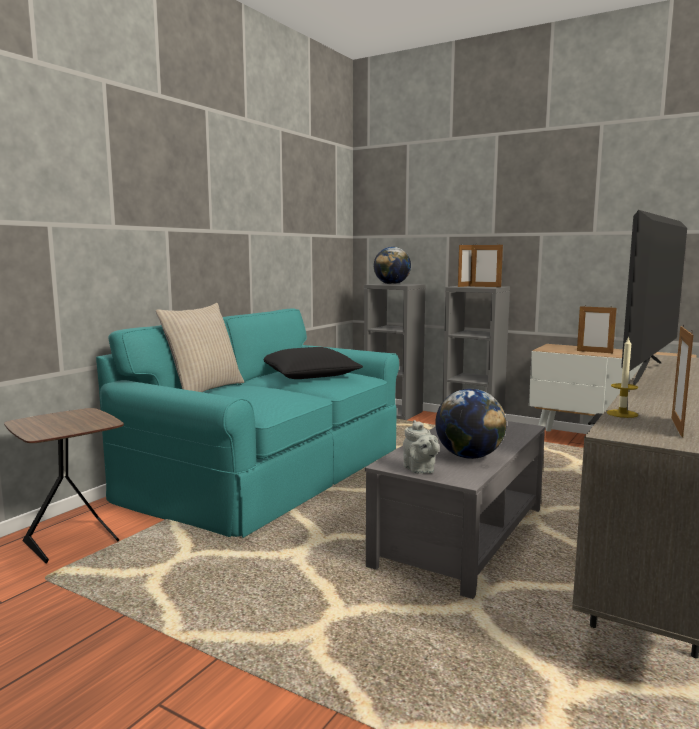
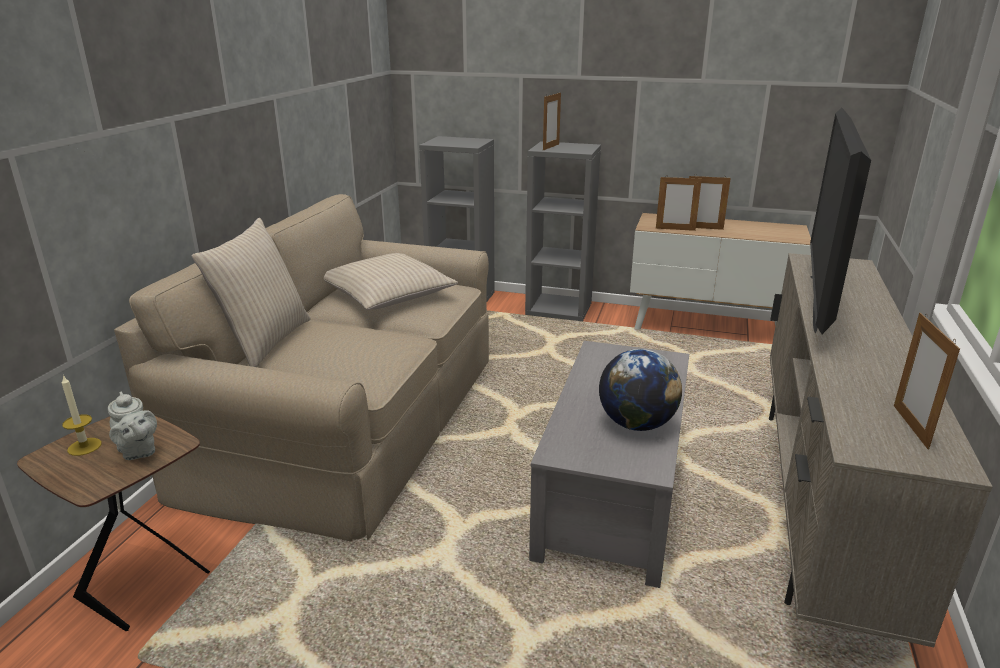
camera: 15 degrees left, 15 degrees up
(269, 471) = (352, 418): turquoise sofa -> beige sofa
(309, 375) = (388, 294): black pillow -> beige pillow
(392, 284) = (454, 143): globe -> none
(420, 470) = (596, 459): grey teapot -> grey teapot (138, 452)
(485, 286) = (574, 148): picture frame -> picture frame (675, 229)
(622, 414) = (842, 402): candle -> candle (84, 446)

